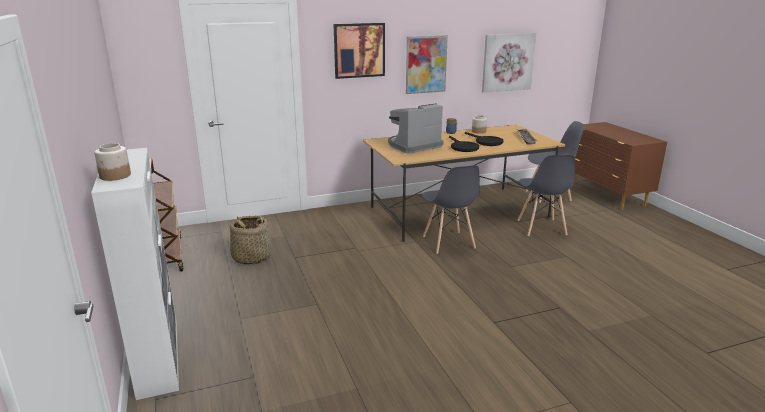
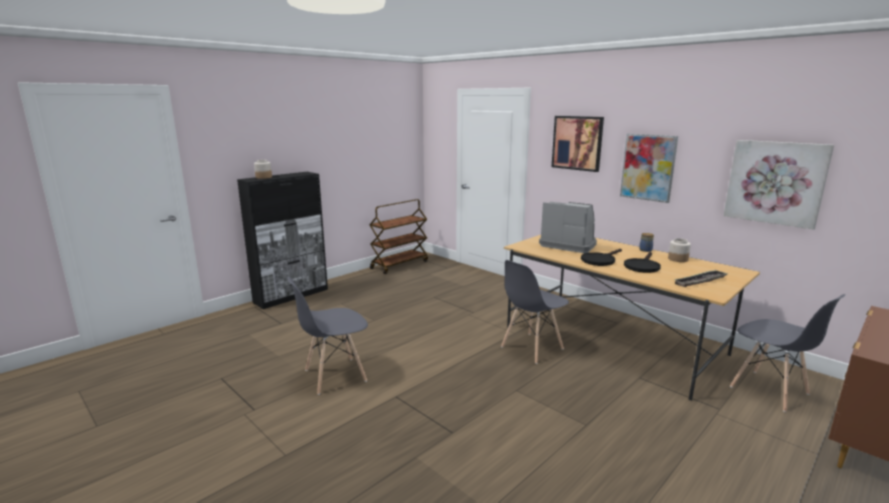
camera: 65 degrees right, 5 degrees down
(158, 356) = (292, 295): white cabinet -> black cabinet
(251, 257) = (420, 285): basket -> none
(541, 228) = (647, 397): grey chair -> grey chair (334, 376)

